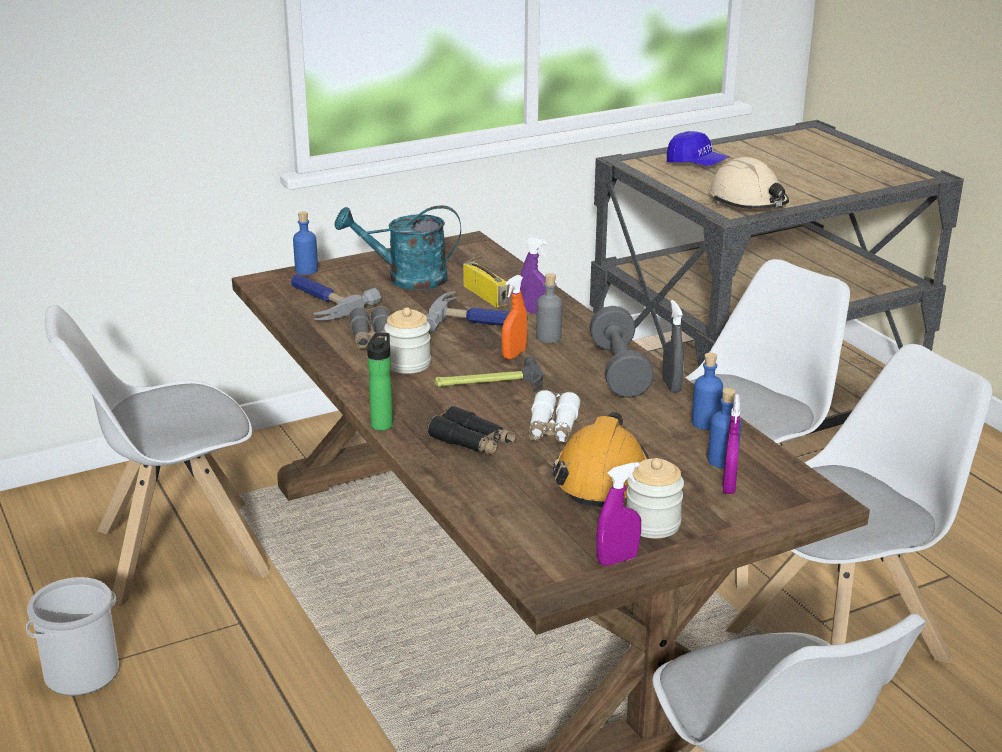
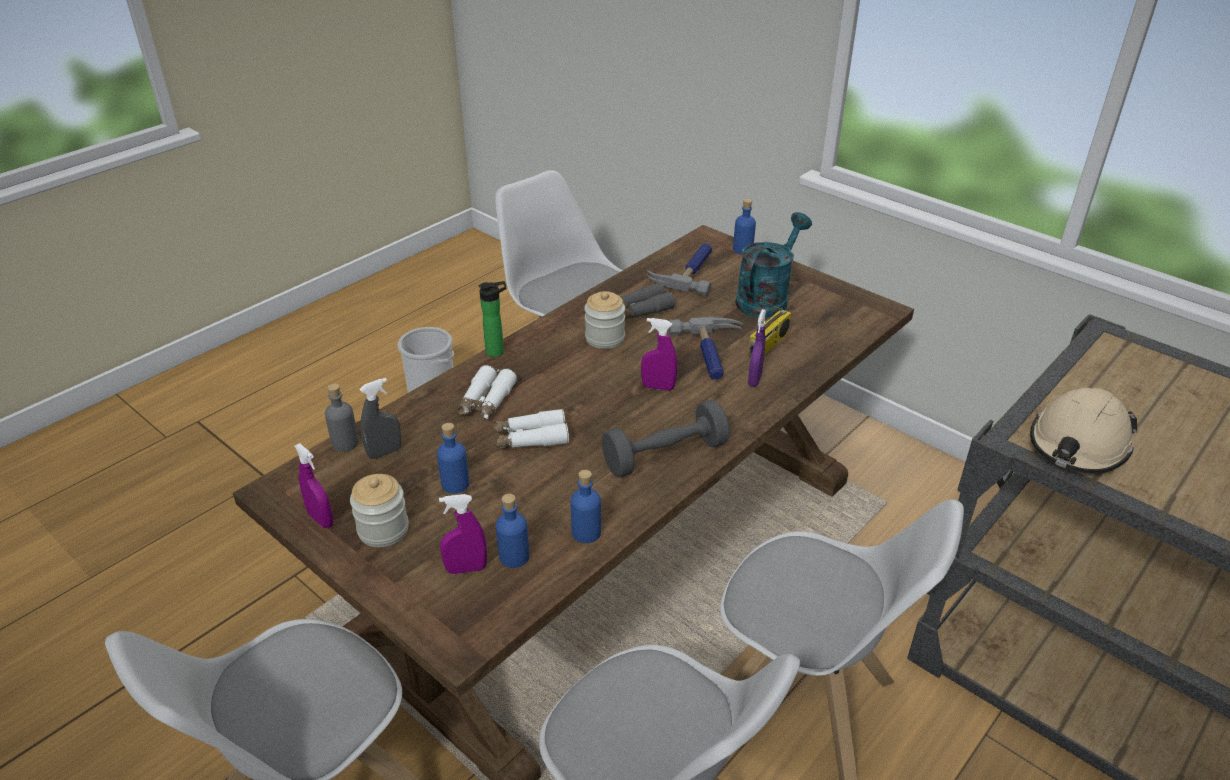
camera: 70 degrees right, 10 degrees up
(406, 279) = (766, 297): turquoise watering can -> turquoise watering can turned 60 degrees clockwise
(472, 442) = (486, 401): black binoculars -> white binoculars
(488, 382) = (595, 385): hammer -> none
(514, 354) = (658, 387): orange spray bottle -> purple spray bottle
(548, 337) = (707, 399): grey bottle -> grey bottle (345, 443)
(602, 476) = (455, 484): orange hard hat -> blue bottle
(671, 386) = (652, 495): grey spray bottle -> grey spray bottle (385, 452)
(696, 164) = (1163, 386): blue cap -> none

